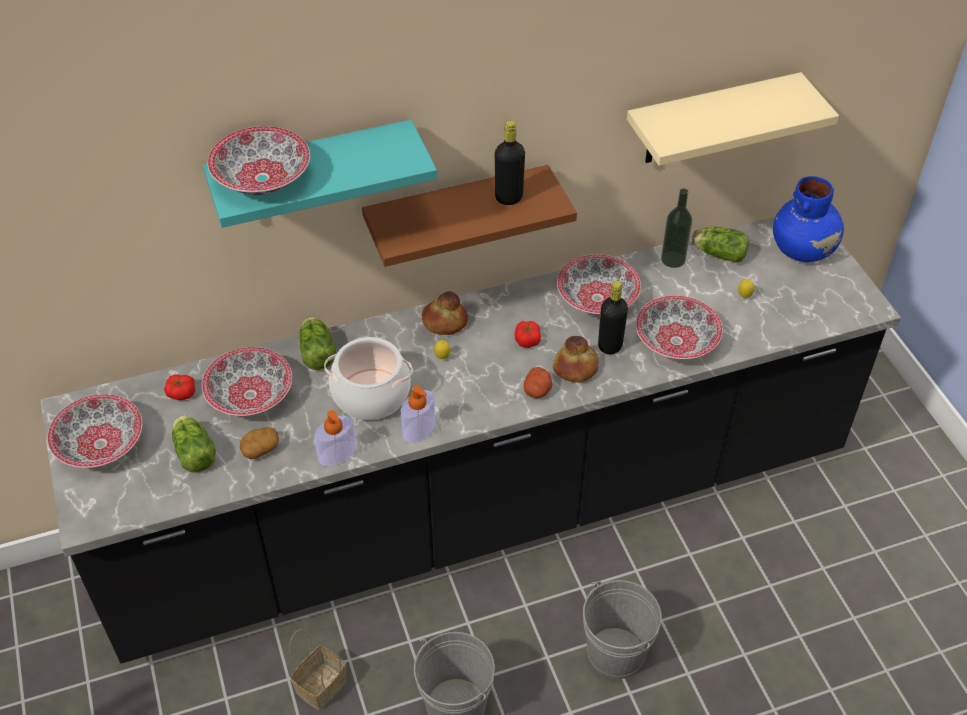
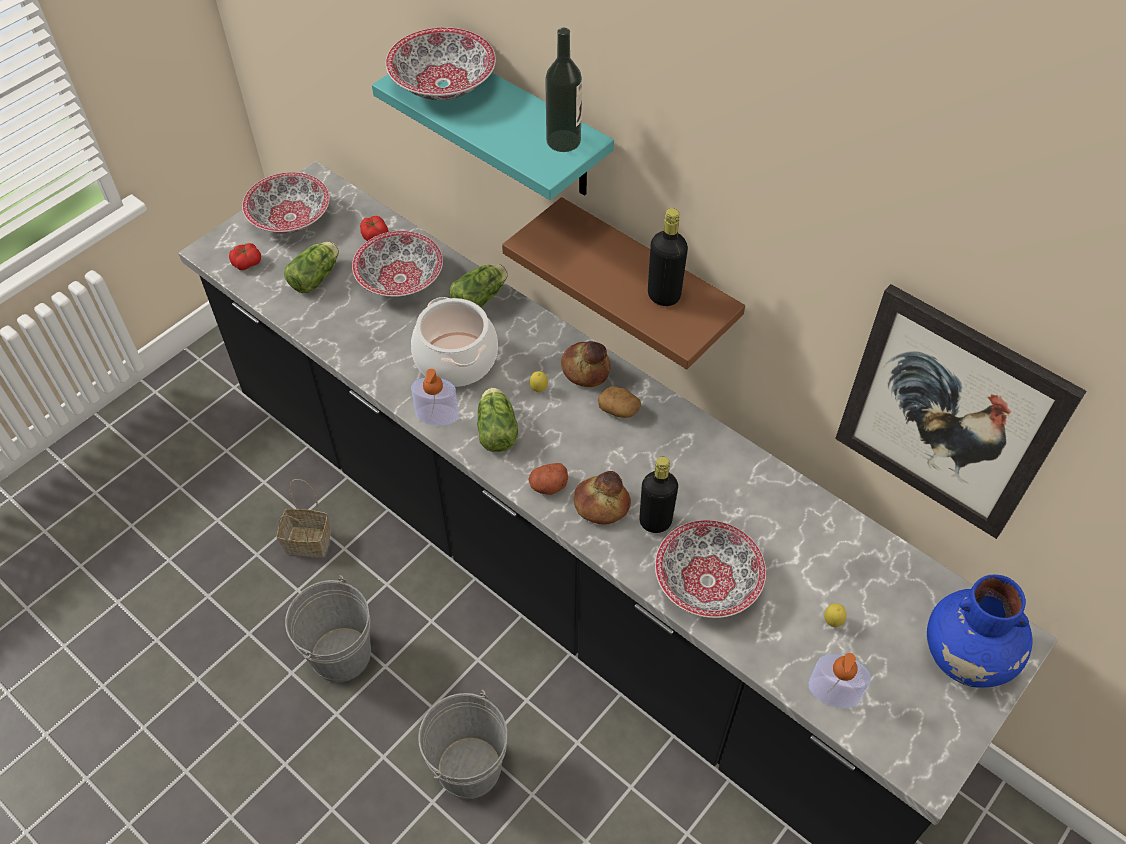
camera: 60 degrees right, 5 degrees up
(260, 449) = (345, 316): potato -> potato (619, 409)
(337, 454) = (371, 370): soap dispenser -> soap dispenser (833, 692)
(527, 339) = (611, 446): tomato -> tomato (247, 262)
(598, 299) = (716, 481): bowl -> none
(673, 259) = (834, 525): bottle -> bottle (563, 141)
(710, 119) = (948, 414): beige shelf -> picture
(717, 253) = (881, 565): lettuce -> lettuce (496, 428)

